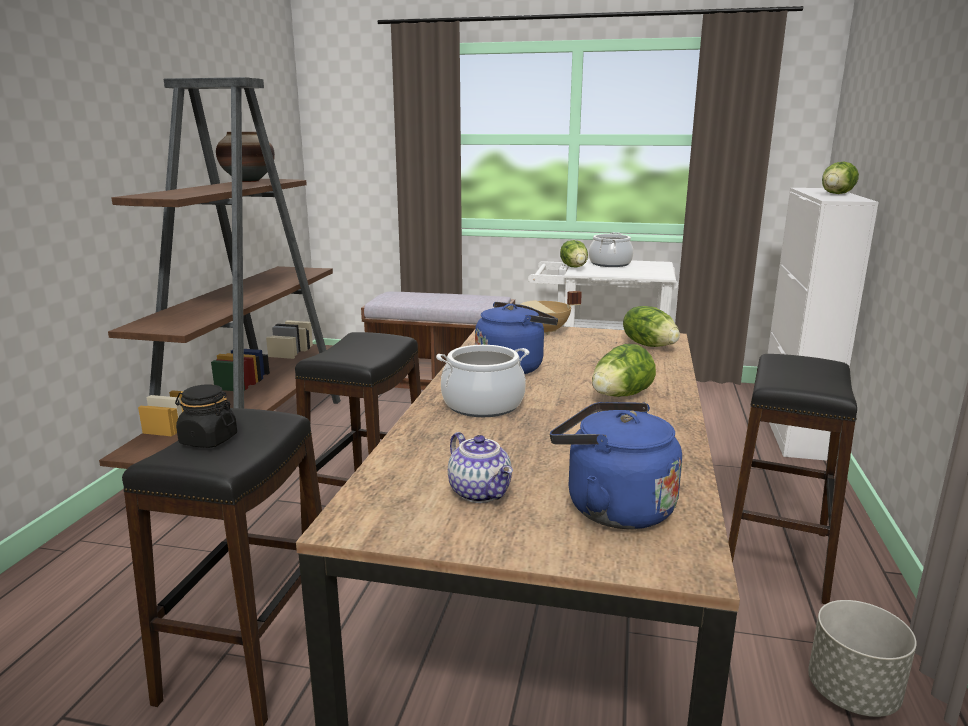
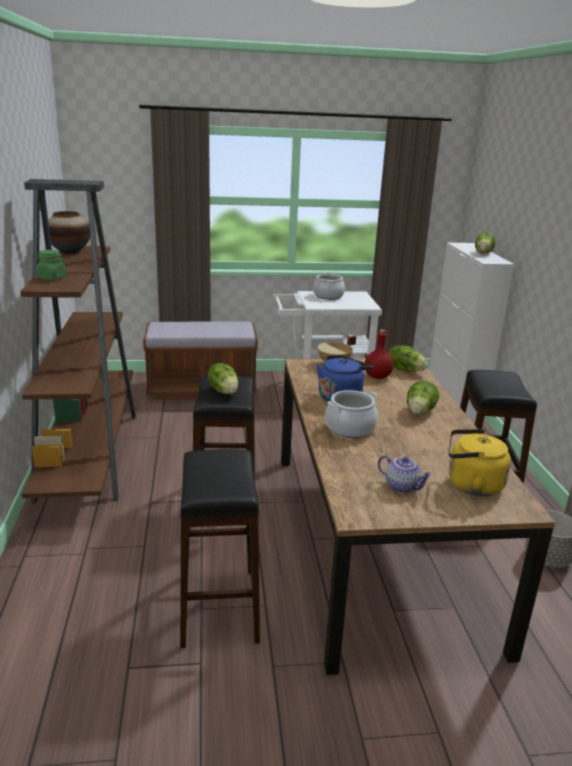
camera: 20 degrees left, 5 degrees up
(173, 192) = (51, 278): none -> green jar
(208, 440) = (211, 476): black jar -> none
(574, 267) = (308, 301): lettuce -> lettuce (224, 391)
(595, 349) = (377, 377): none -> red bottle
(612, 507) = (471, 485): blue kettle -> yellow kettle

